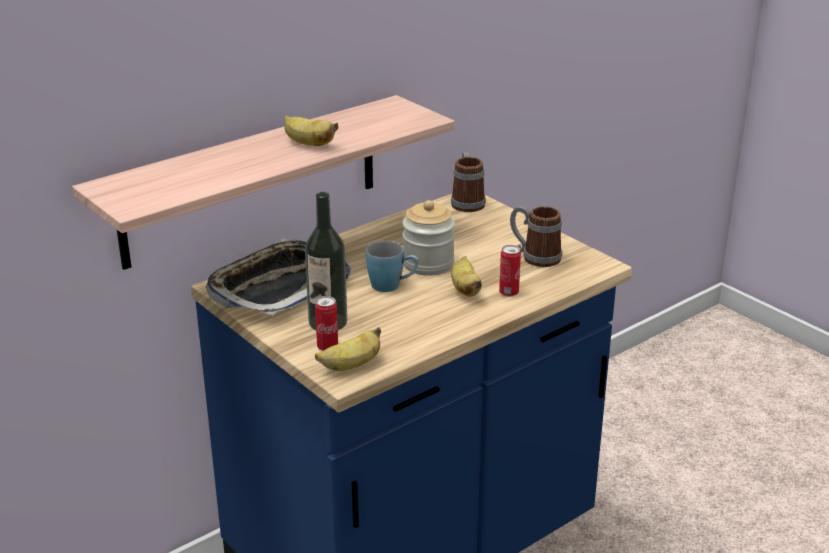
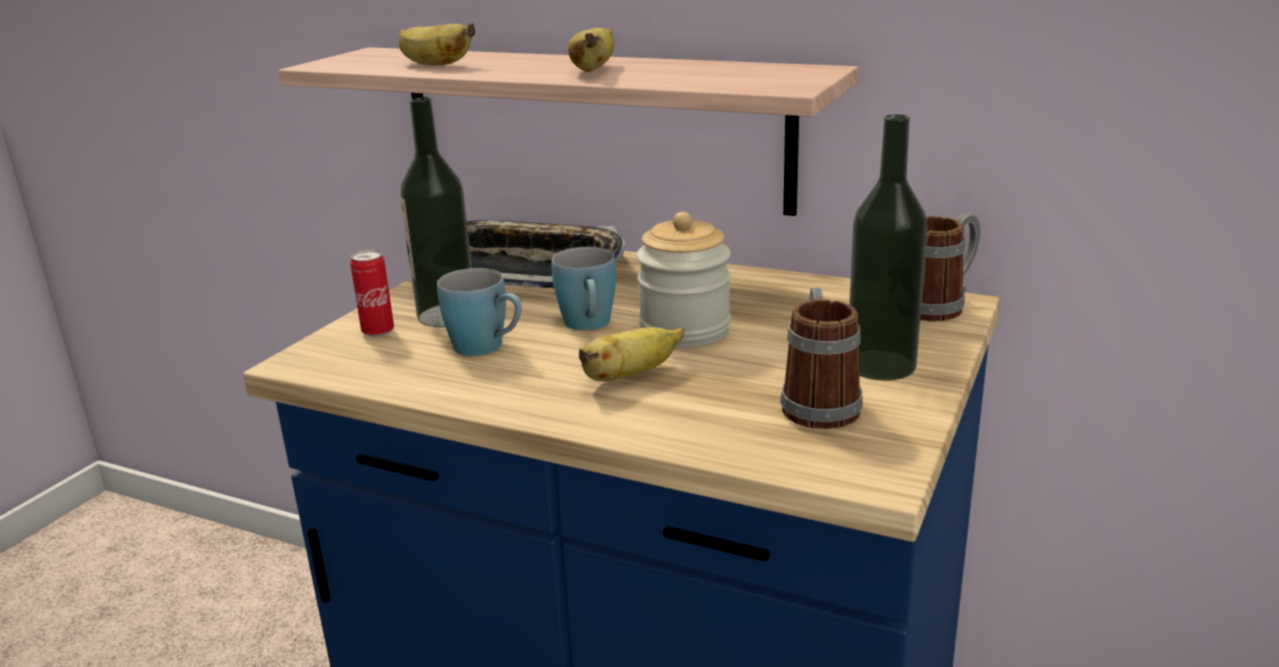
camera: 65 degrees right, 5 degrees down
(351, 366) = (333, 357): banana -> banana (434, 65)
(390, 318) = (488, 348): none -> blue mug
(509, 293) = (654, 412): can -> none
(513, 234) = (881, 365): none -> bottle

